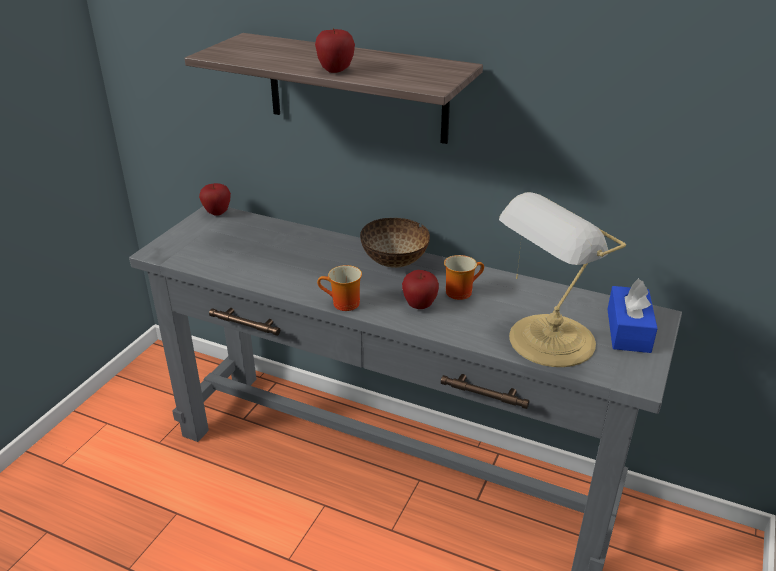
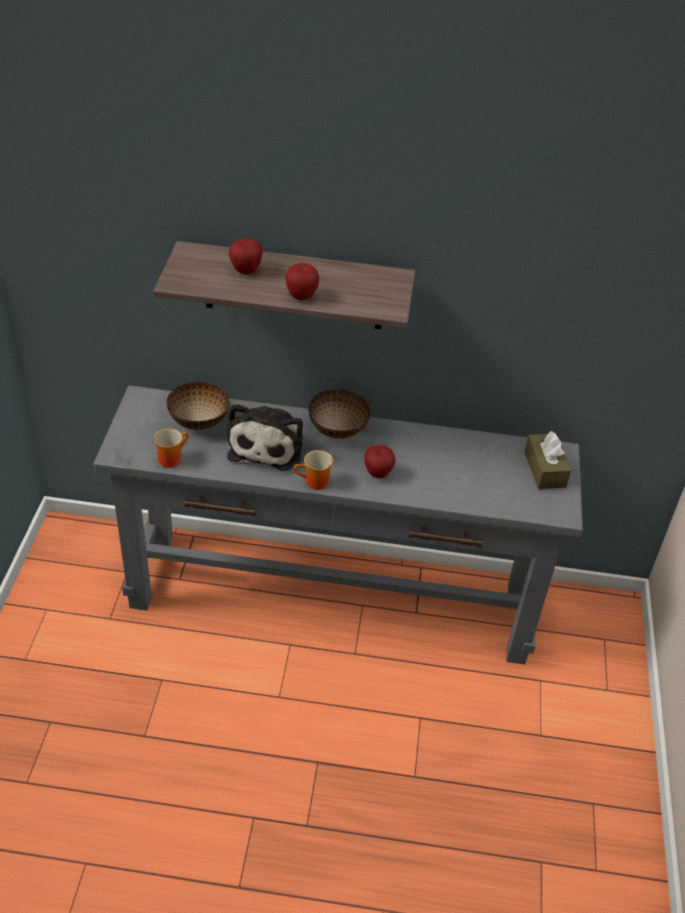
camera: 20 degrees left, 10 degrees up
(217, 213) = (146, 397): apple -> apple (246, 271)
(255, 238) = (200, 422): none -> bowl
(312, 265) = (268, 445): none -> plush toy
(460, 291) = (404, 452): mug -> mug (170, 458)
(548, 342) = (489, 491): table lamp -> none
(628, 330) = (544, 469): blue tissue box -> brown tissue box

